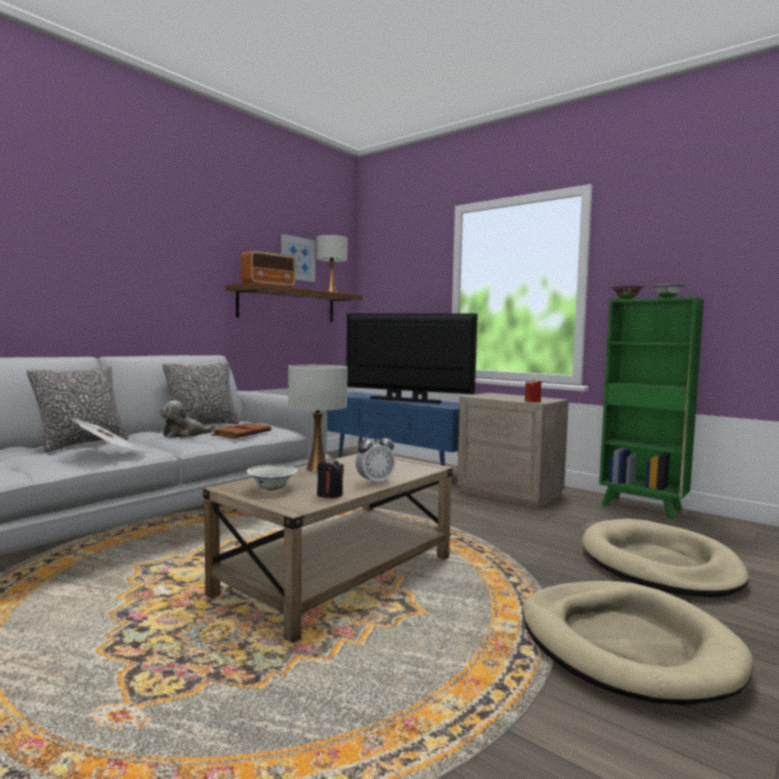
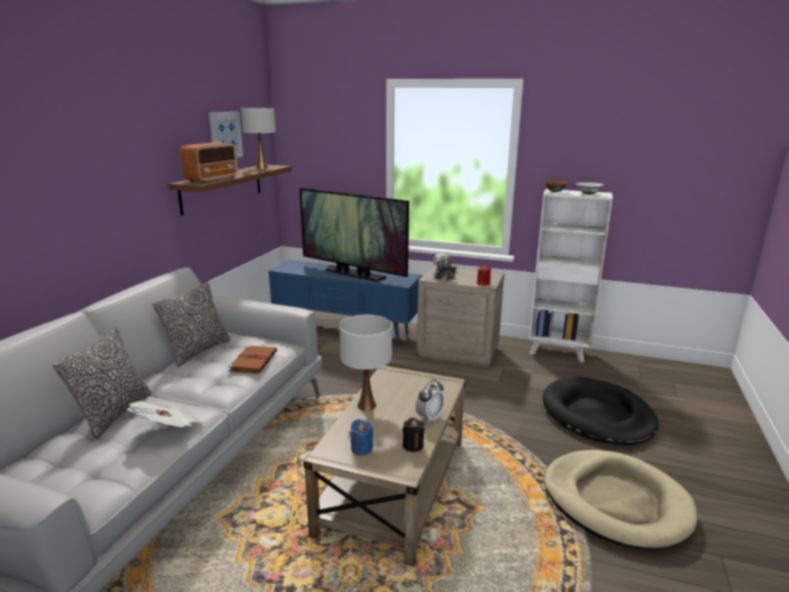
camera: 20 degrees left, 15 degrees up
(184, 435) = (201, 375): plush toy -> plush toy (445, 276)
(271, 489) = (361, 449): white bowl -> blue candle
(406, 400) = (353, 274): television -> television turned 150 degrees counterclockwise
(643, 508) = (558, 352): green bookcase -> white bookcase
(659, 564) = (597, 415): beige dog bed -> black dog bed

